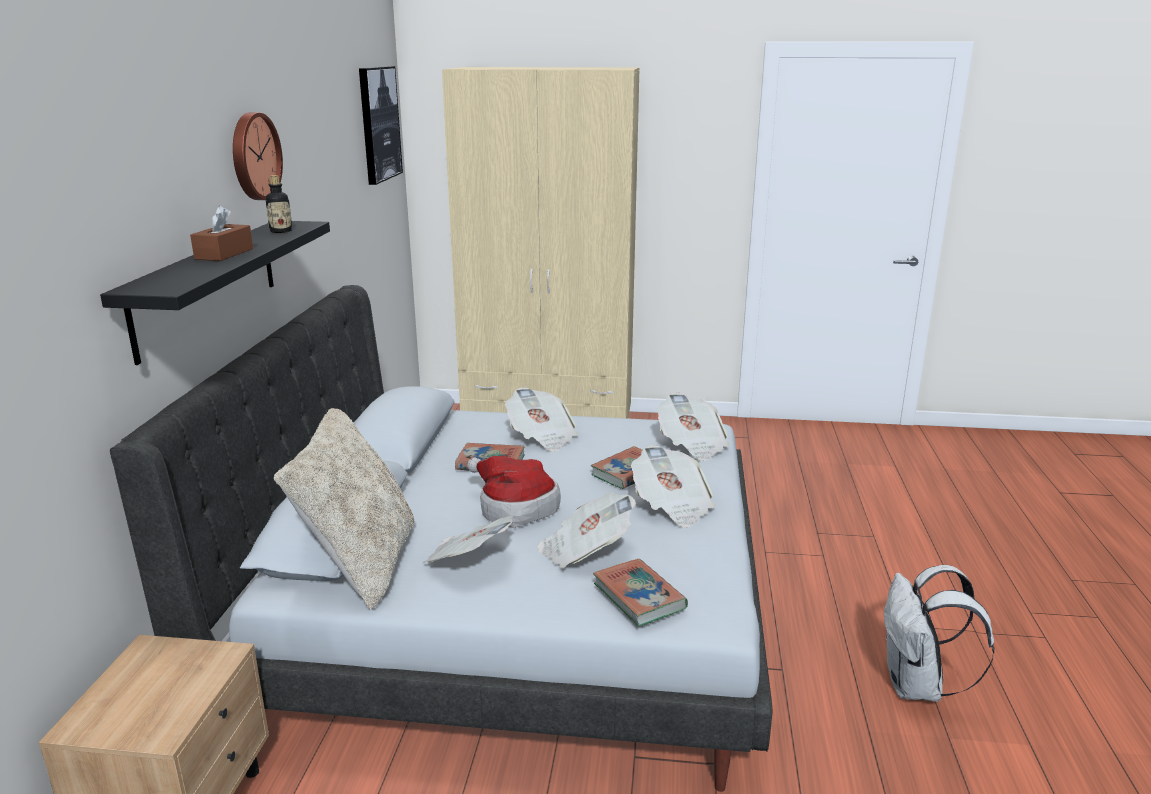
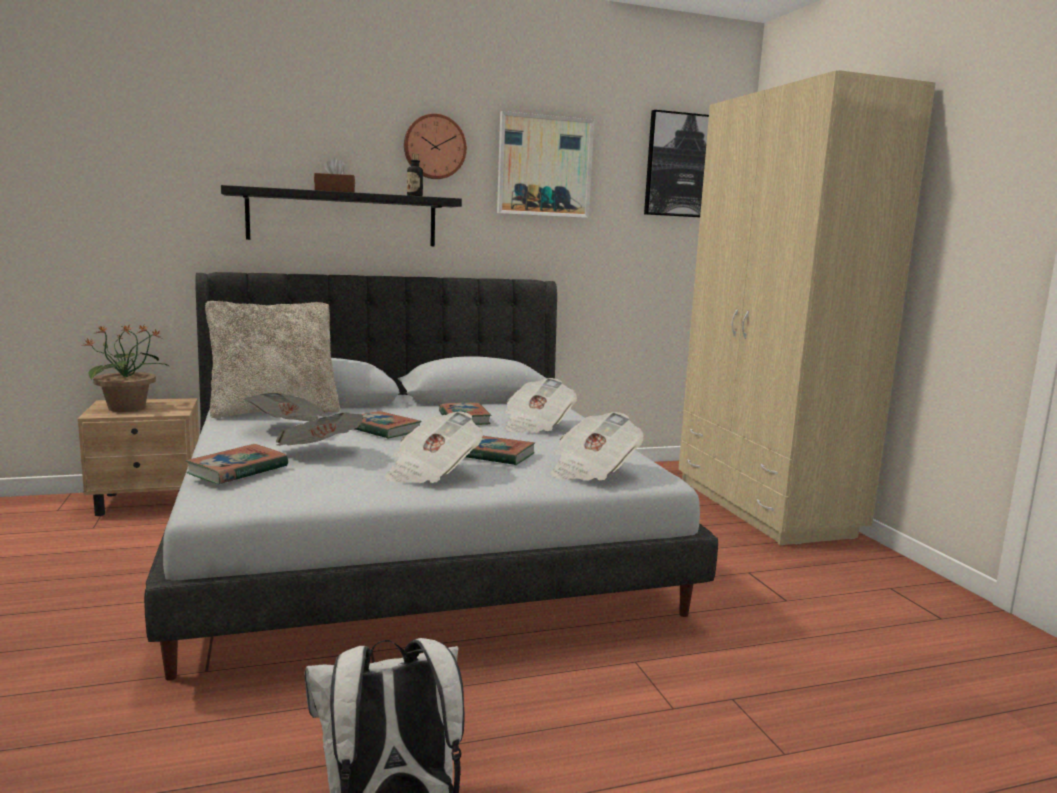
camera: 65 degrees right, 10 degrees down
(148, 702) = (128, 408): none -> potted plant
(317, 153) = (544, 166): none -> picture
(514, 508) = (383, 430): hat -> book

